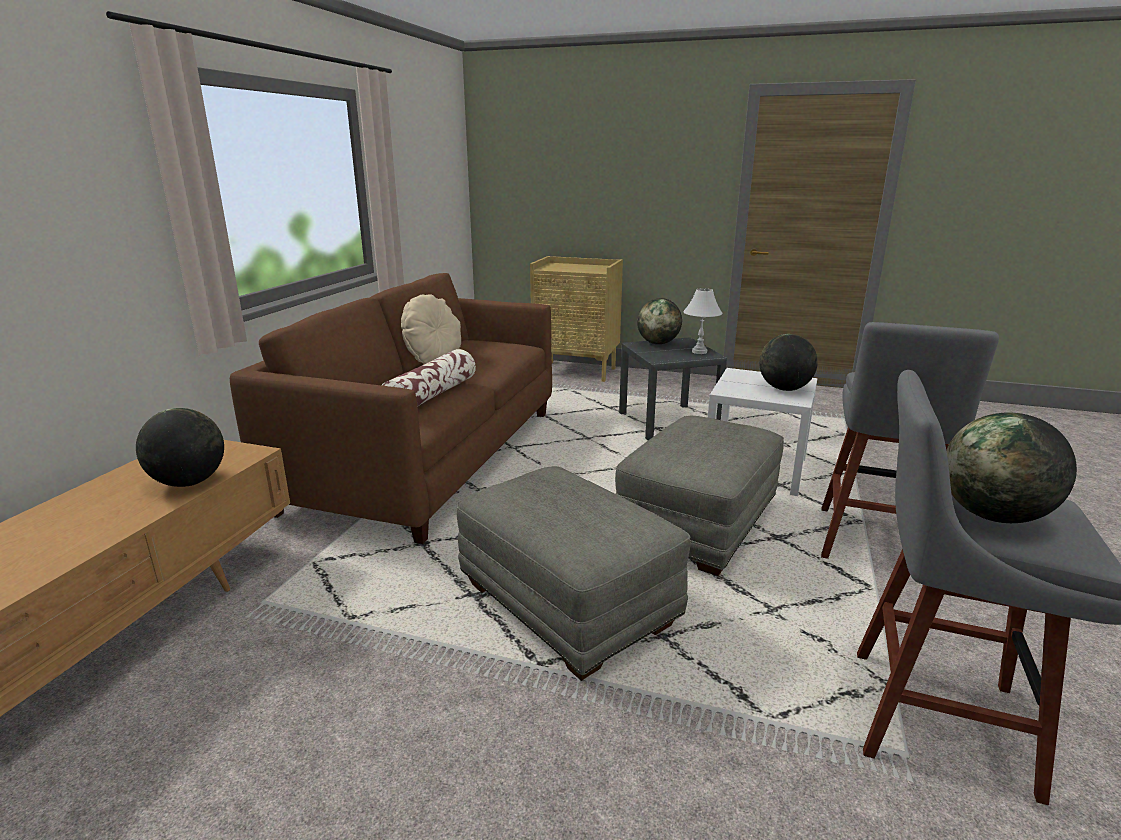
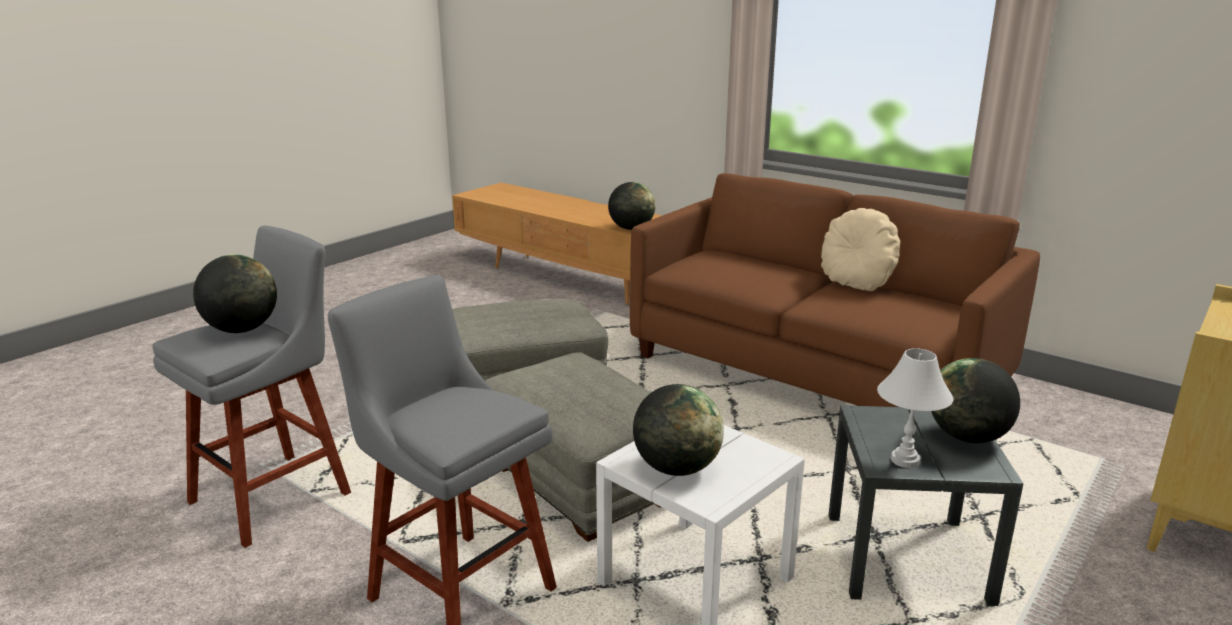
camera: 110 degrees right, 0 degrees up
(431, 395) = (736, 275): pillow -> none

